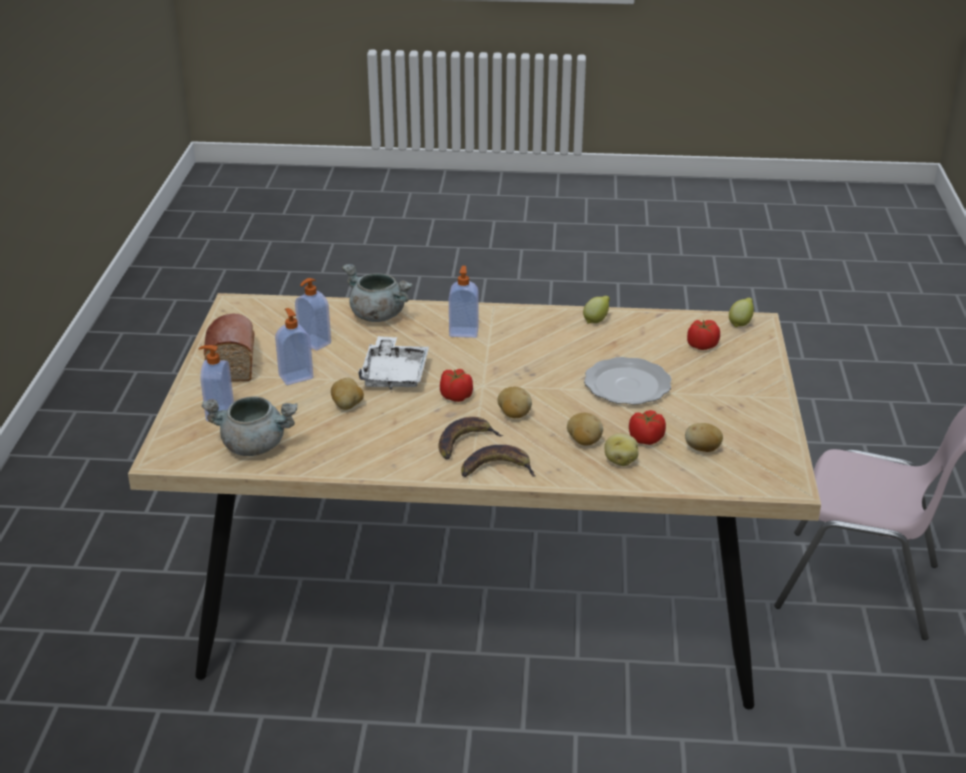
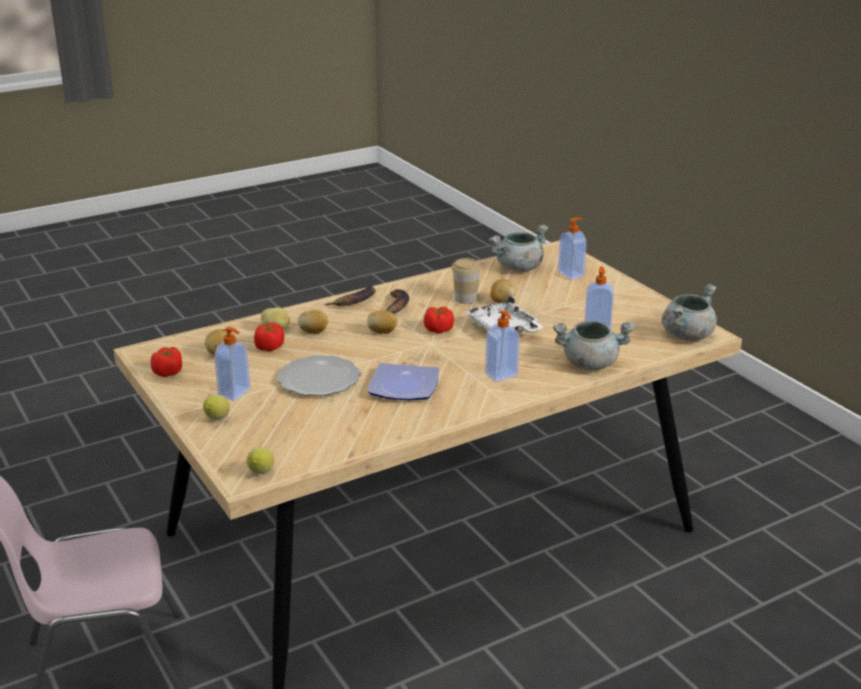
camera: 145 degrees right, 5 degrees down
(233, 360) = (627, 301): bread -> none
(253, 310) = (687, 335): none -> grey cooking pot
(295, 376) = (566, 306): soap dispenser -> soap dispenser (235, 393)
(376, 424) = (465, 299): none -> cup
(559, 352) = (403, 386): none -> plate
(596, 320) = (403, 426): lemon -> lemon (216, 419)
(702, 345) = (282, 435): tomato -> tomato (168, 373)

